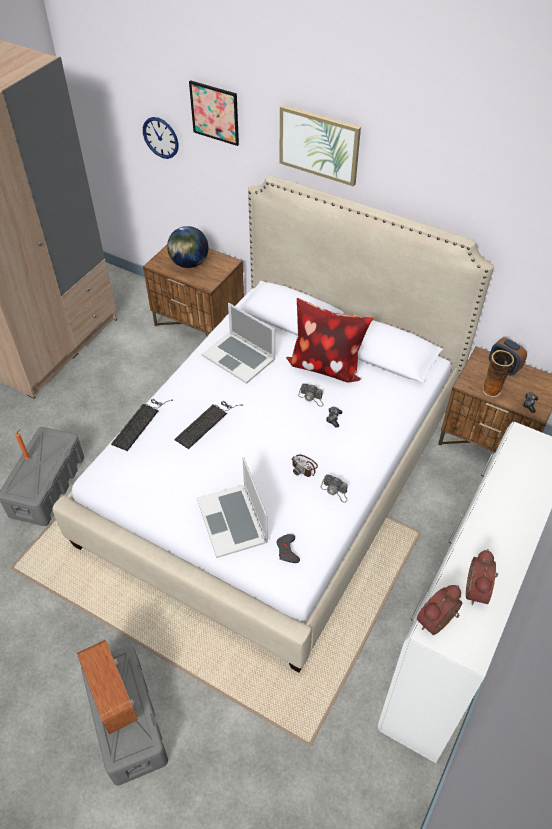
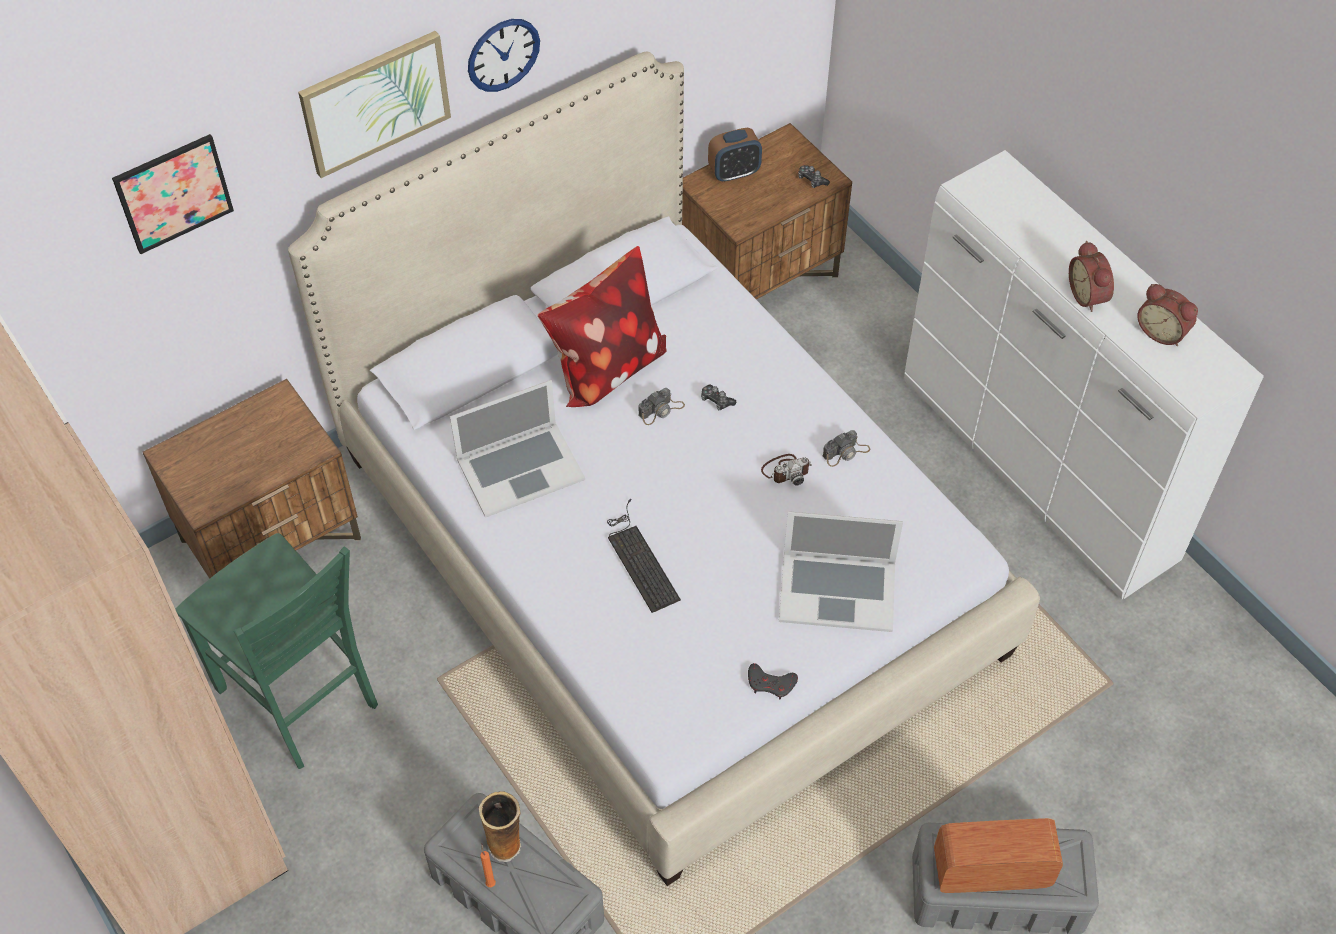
camera: 65 degrees left, 5 degrees up
(122, 366) = (300, 698): none -> green chair
(140, 422) = (587, 649): keyboard -> none
(160, 137) = (66, 315): wall clock -> wall clock (503, 54)
(189, 263) = (239, 457): globe -> none
(287, 551) = (917, 545): grey game controller -> grey game controller (771, 683)
(438, 622) = (1188, 385): alarm clock -> alarm clock (1089, 295)
(492, 390) = (767, 205): vase -> vase (506, 846)

